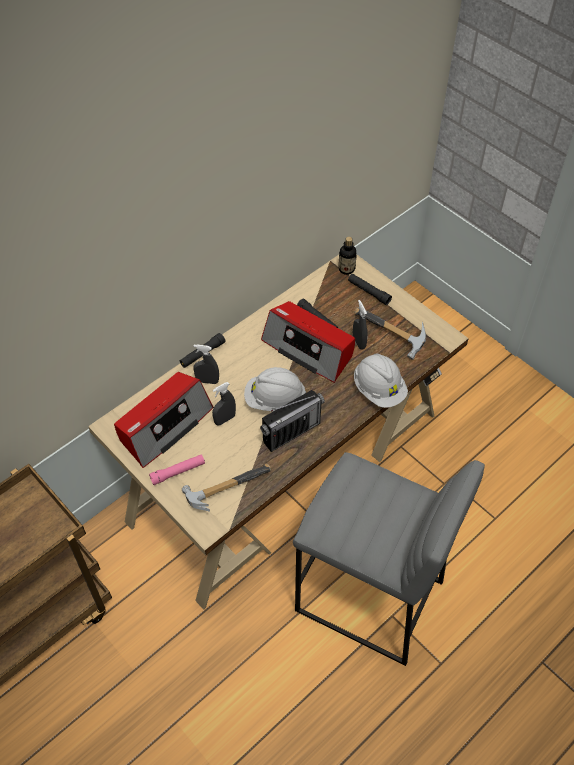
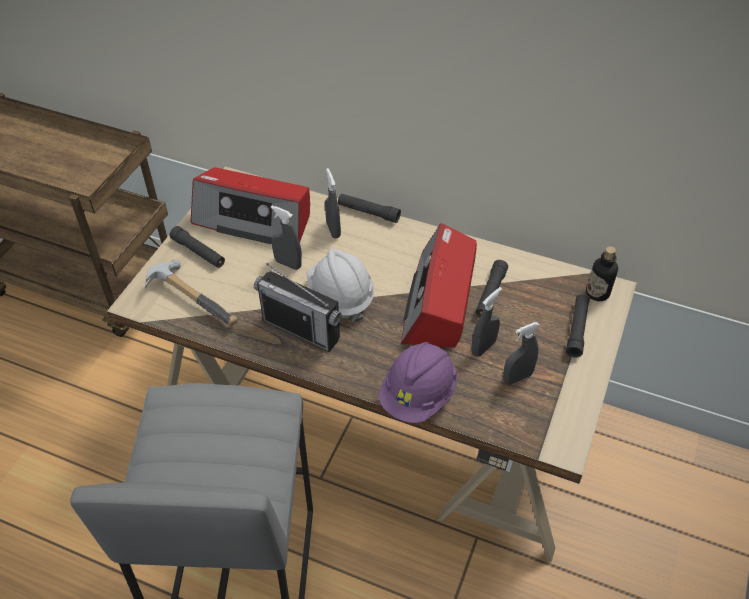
camera: 65 degrees right, 5 degrees down
(178, 472) = (198, 252): pink flashlight -> black flashlight
(379, 389) = (418, 395): white hard hat -> purple hard hat
(389, 336) = (517, 377): hammer -> grey spray bottle

